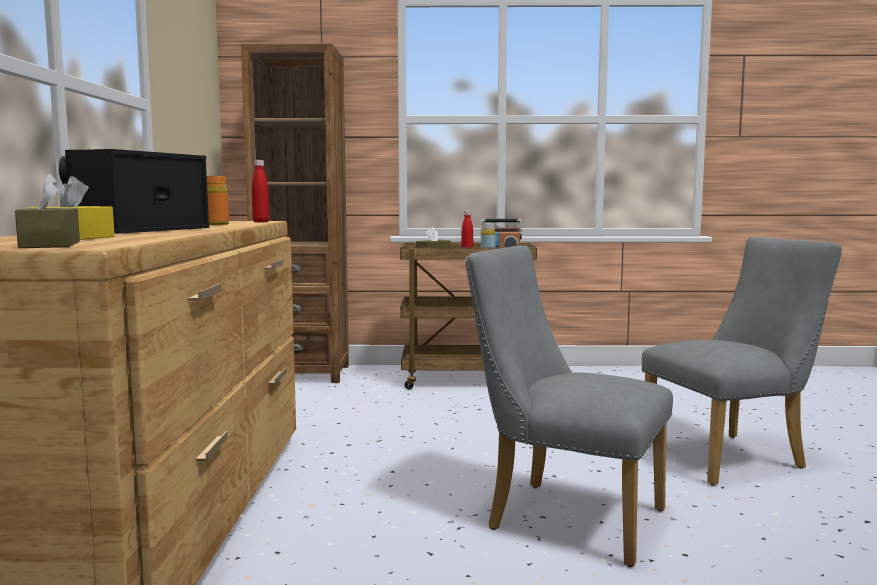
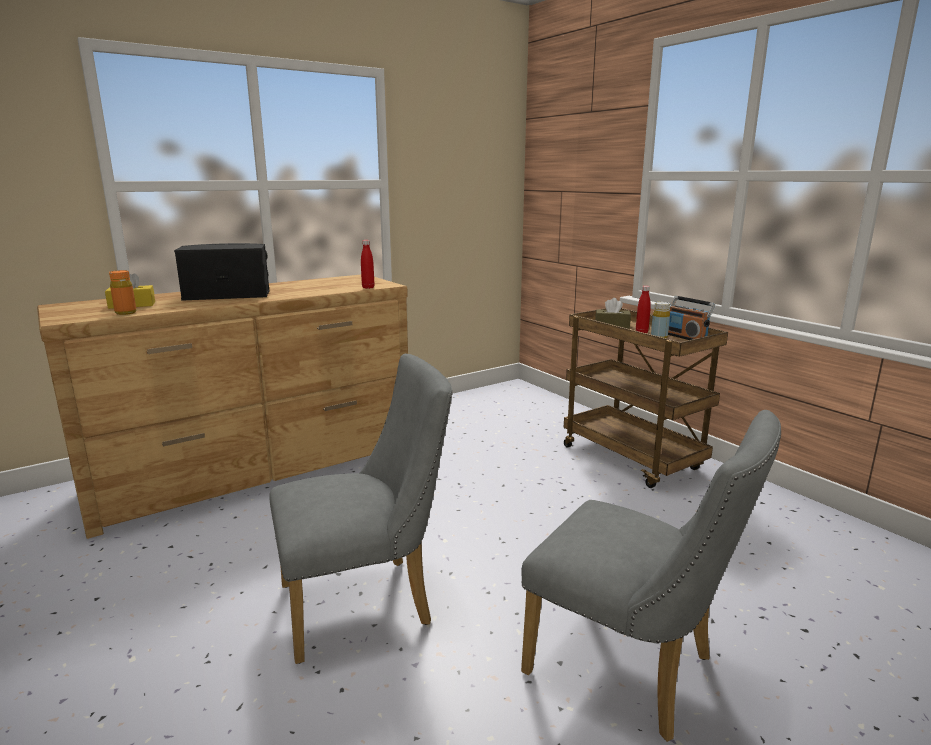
camera: 55 degrees right, 10 degrees up
(50, 245) = (75, 313): brown tissue box -> none
(217, 224) = (320, 289): orange bottle -> orange bottle (126, 313)
(303, 373) = (537, 403): brown bookcase -> none
(563, 517) = (367, 603): grey chair -> grey chair turned 75 degrees clockwise

